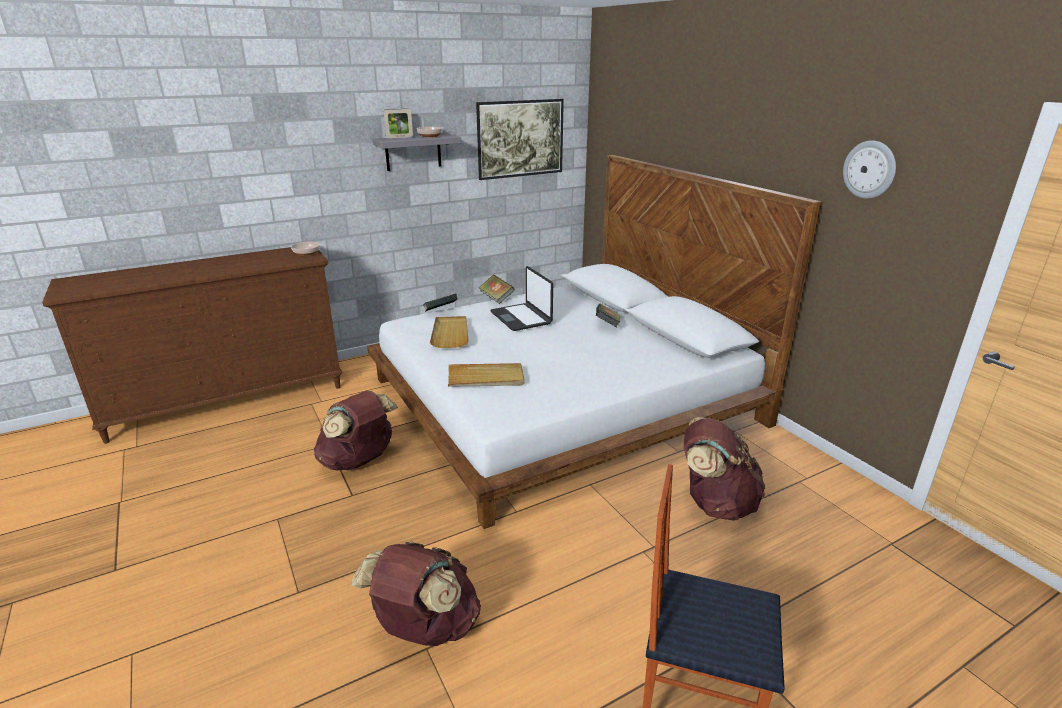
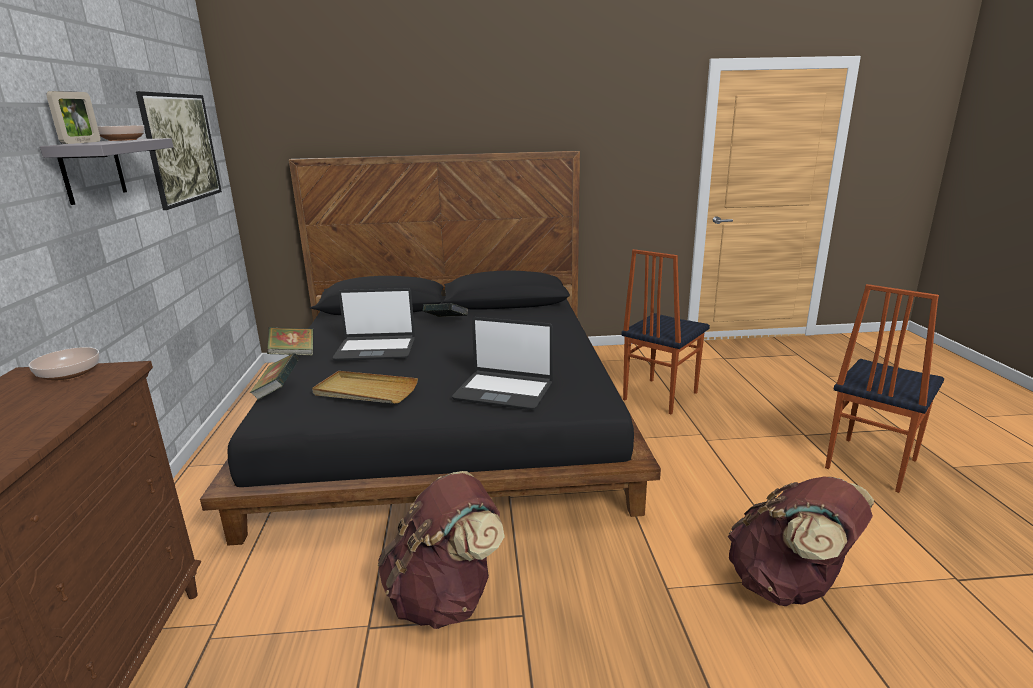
camera: 65 degrees left, 5 degrees down
(486, 378) = (504, 391): beige tray -> laptop
(560, 400) = (446, 420): white bed -> black bed
(715, 503) = (659, 396): brown backpack -> chair
(869, 169) = (610, 118): wall clock -> none

